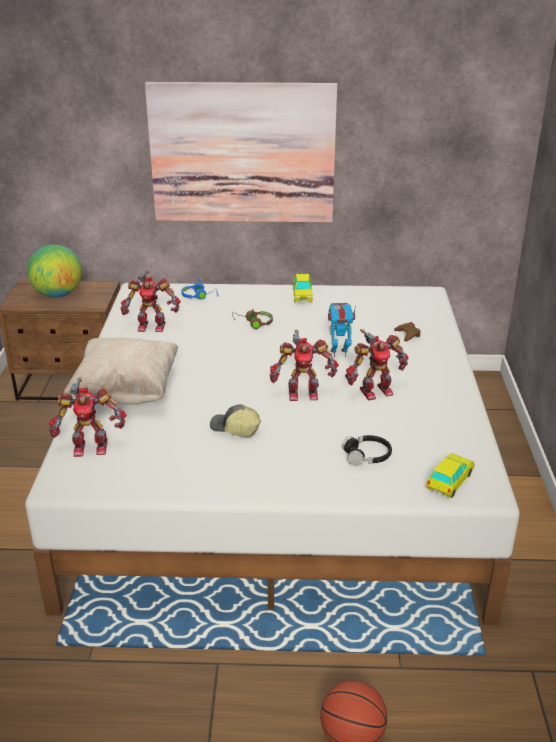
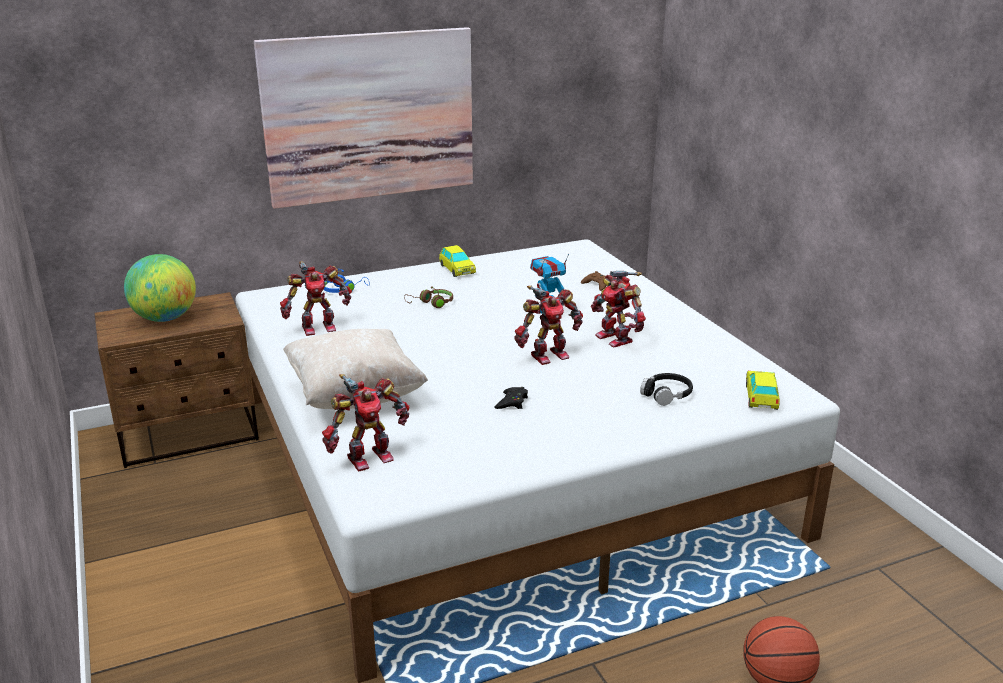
camera: 25 degrees left, 5 degrees down
(234, 428) = (512, 402): cap -> black game controller
(375, 391) = (616, 338): toy robot -> toy robot turned 105 degrees clockwise

